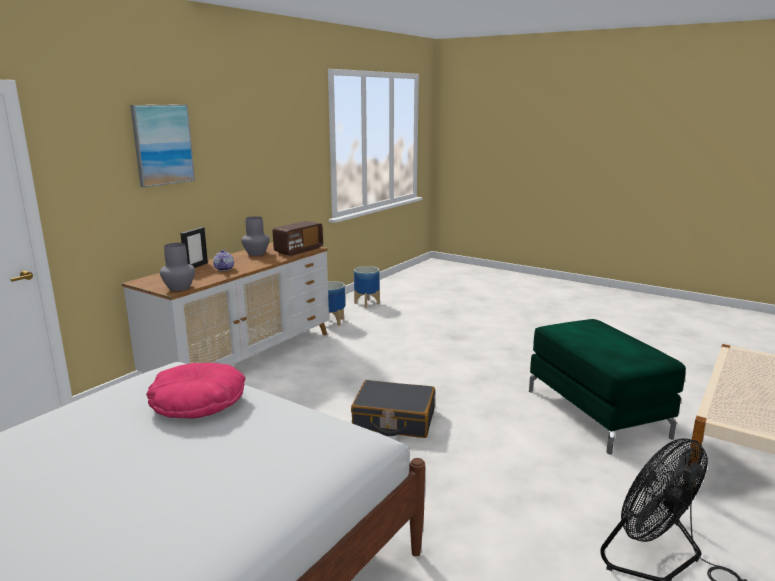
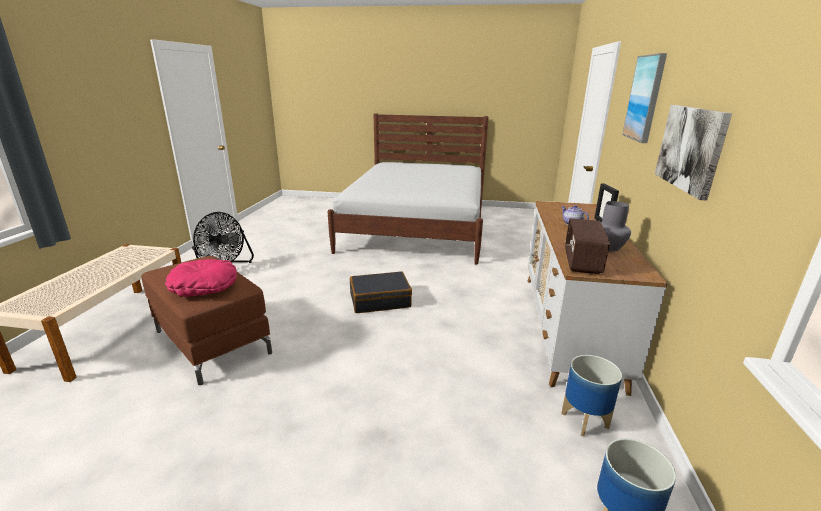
camera: 155 degrees right, 5 degrees up
(179, 288) = (548, 205): grey vase -> none
(196, 404) = (424, 188): pink pillow -> pink pillow (205, 286)
(252, 164) = (690, 148): none -> picture
(597, 413) = (211, 341): green ottoman -> brown ottoman

